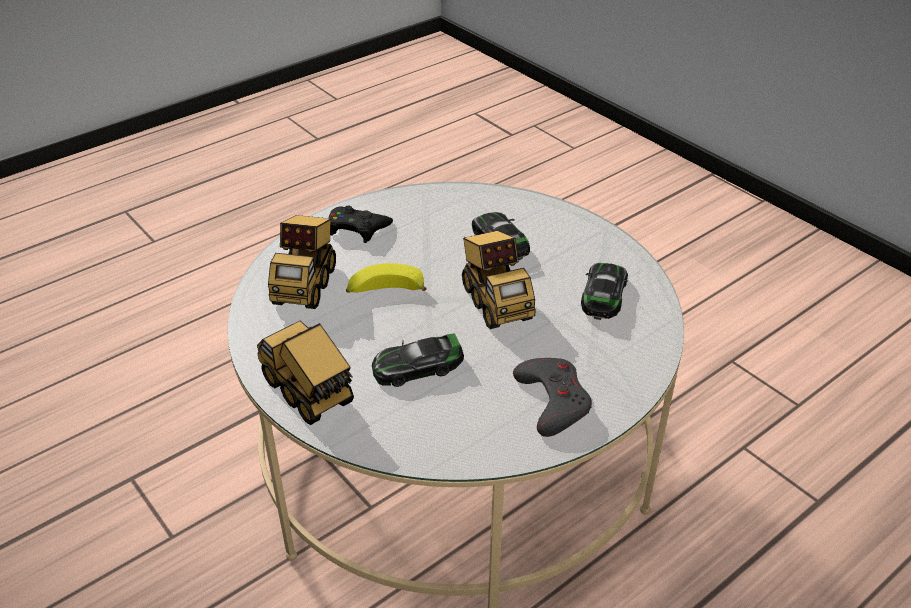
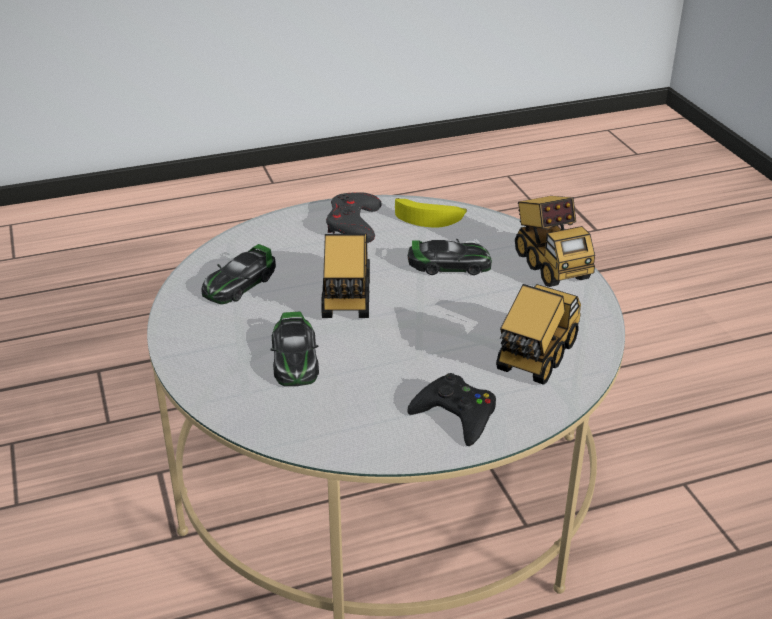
camera: 160 degrees left, 5 degrees down
(385, 291) = (452, 332): banana -> banana (429, 218)

